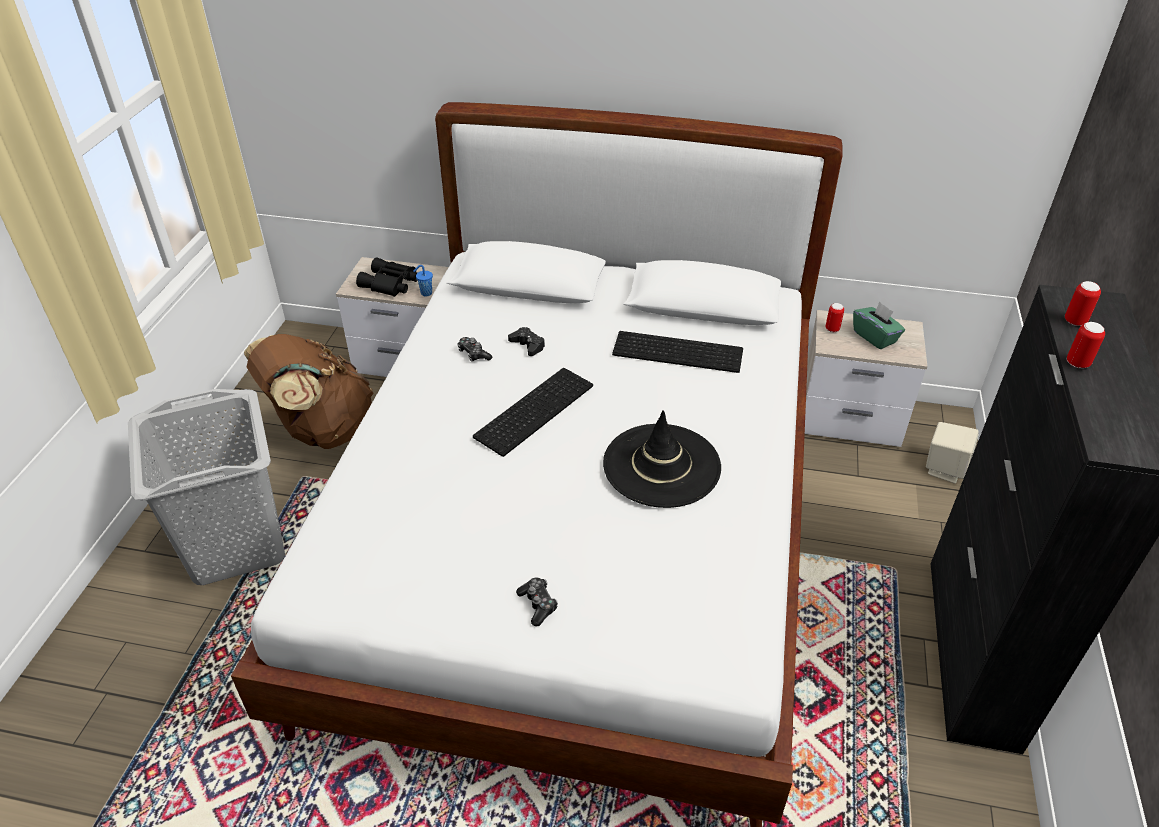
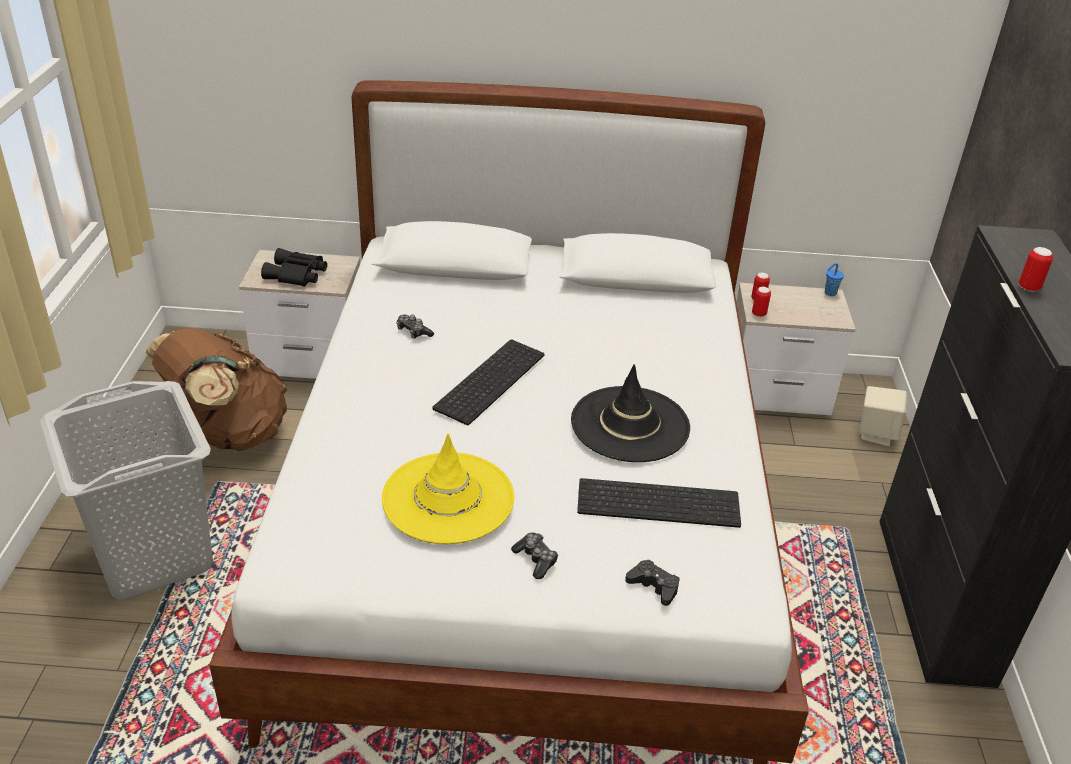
camera: 10 degrees left, 5 degrees down
(425, 293) = (337, 282): blue cup -> blue cup (829, 293)
(466, 533) = (448, 498): none -> yellow hat
(528, 345) = (467, 321): black game controller -> black game controller (654, 586)
(679, 351) = (622, 319): keyboard -> keyboard (660, 501)
(875, 337) = (800, 305): green tissue box -> none
(1075, 321) = (1017, 254): can -> can (759, 314)

